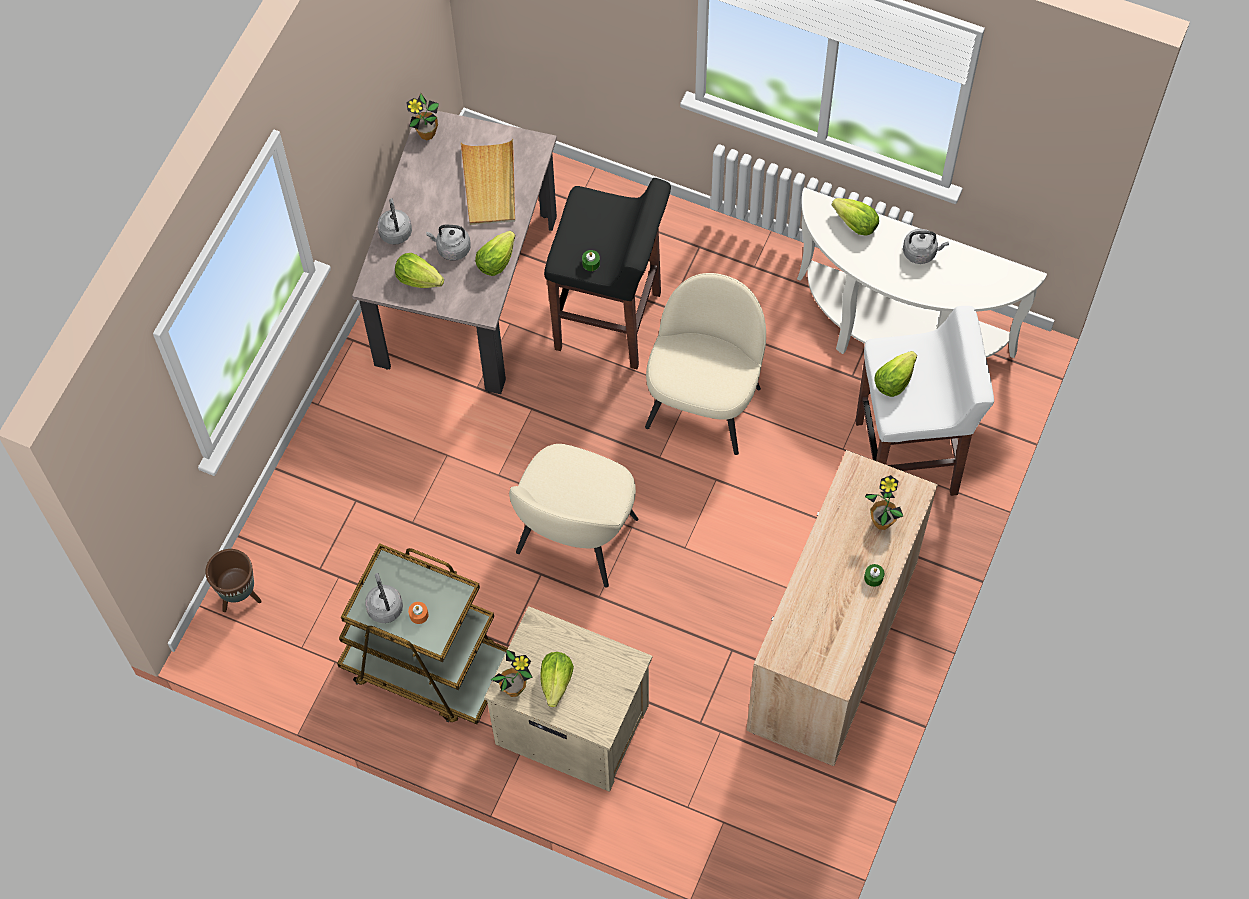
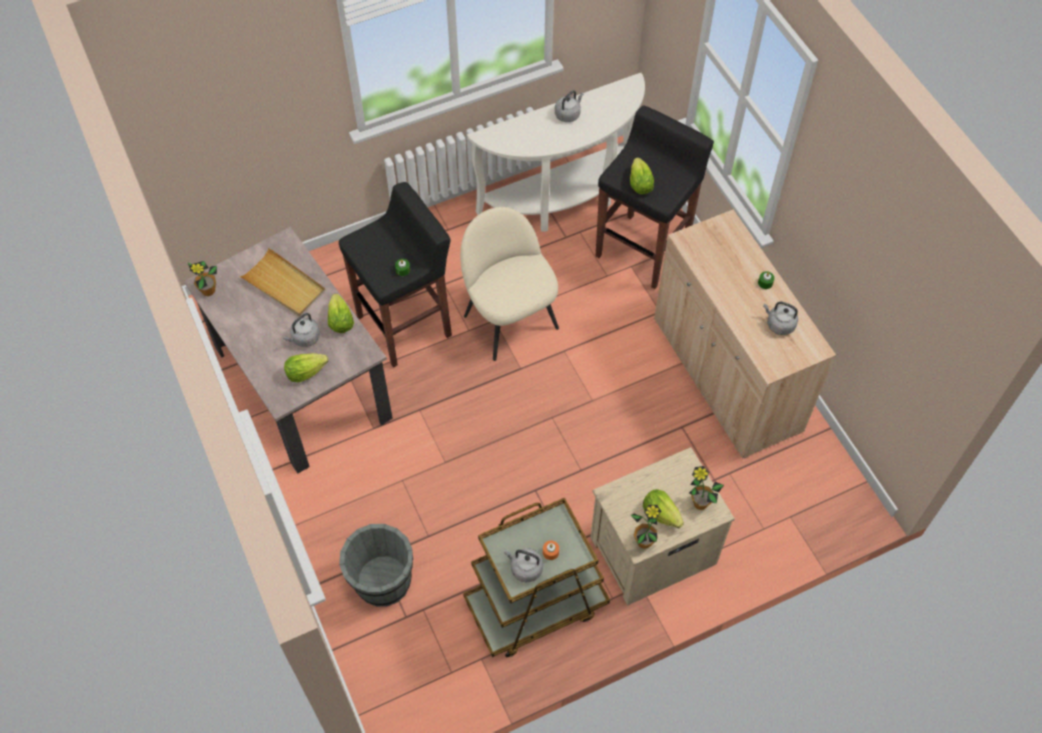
camera: 50 degrees left, 5 degrees down
(239, 596) = (377, 683): brown planter -> none
(335, 521) = (382, 581): none -> grey bucket
(395, 231) = (256, 359): grey kettle -> grey kettle (779, 324)
(575, 539) = (530, 453): beige chair -> none
(855, 224) = (517, 129): lettuce -> none
(882, 522) = (732, 252): potted plant -> potted plant (700, 503)
(908, 458) = (643, 250): white stool -> black stool

